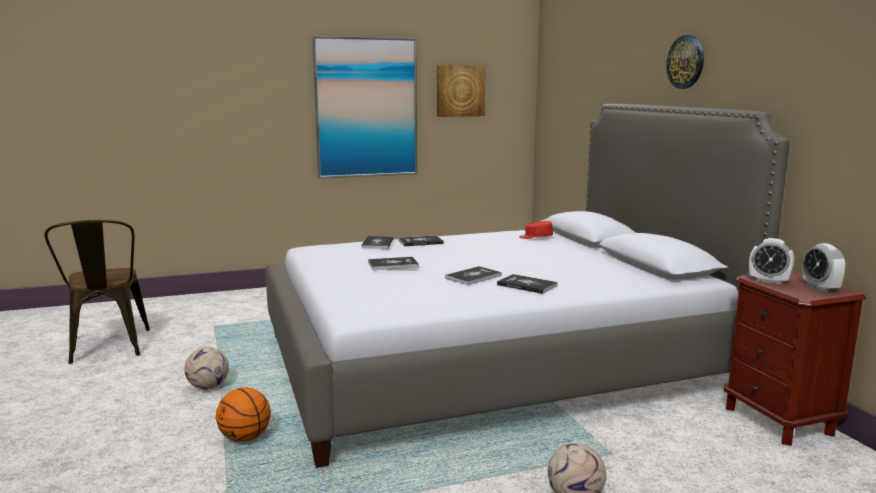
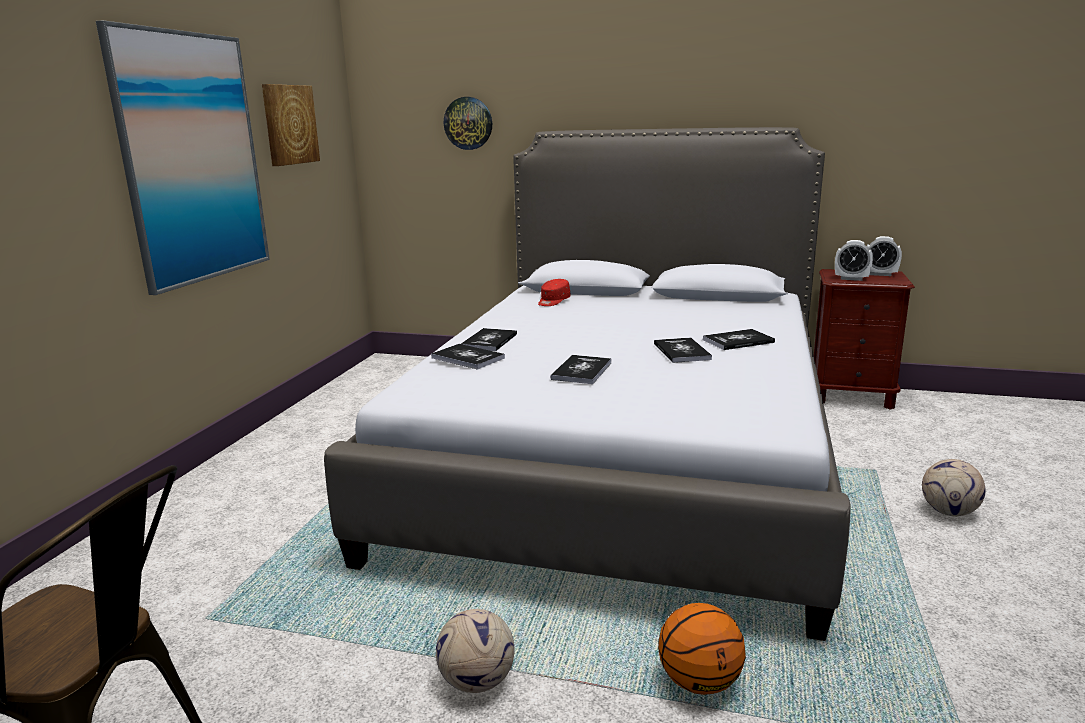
camera: 55 degrees left, 5 degrees up
(686, 62) = (660, 80): wall clock -> wall clock (468, 123)
(768, 281) = (851, 279): alarm clock -> alarm clock turned 45 degrees clockwise

